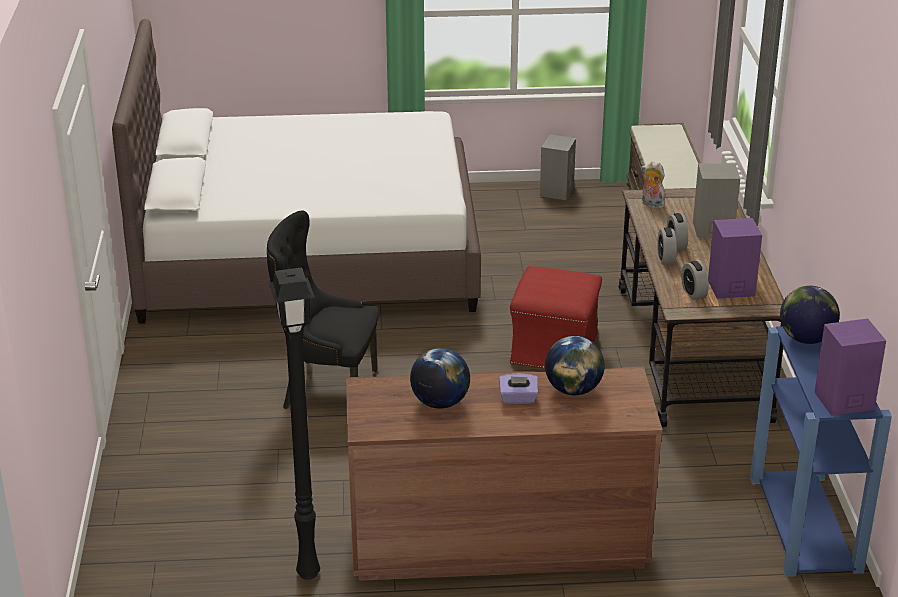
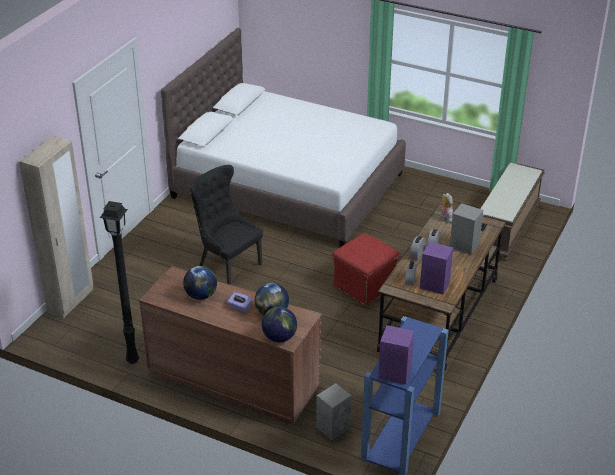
camera: 30 degrees right, 5 degrees up
(114, 525) = (71, 301): none -> beige wardrobe
(557, 191) = (460, 189): grey speaker -> grey speaker (334, 427)
(806, 339) = (415, 330): globe -> globe (279, 337)

